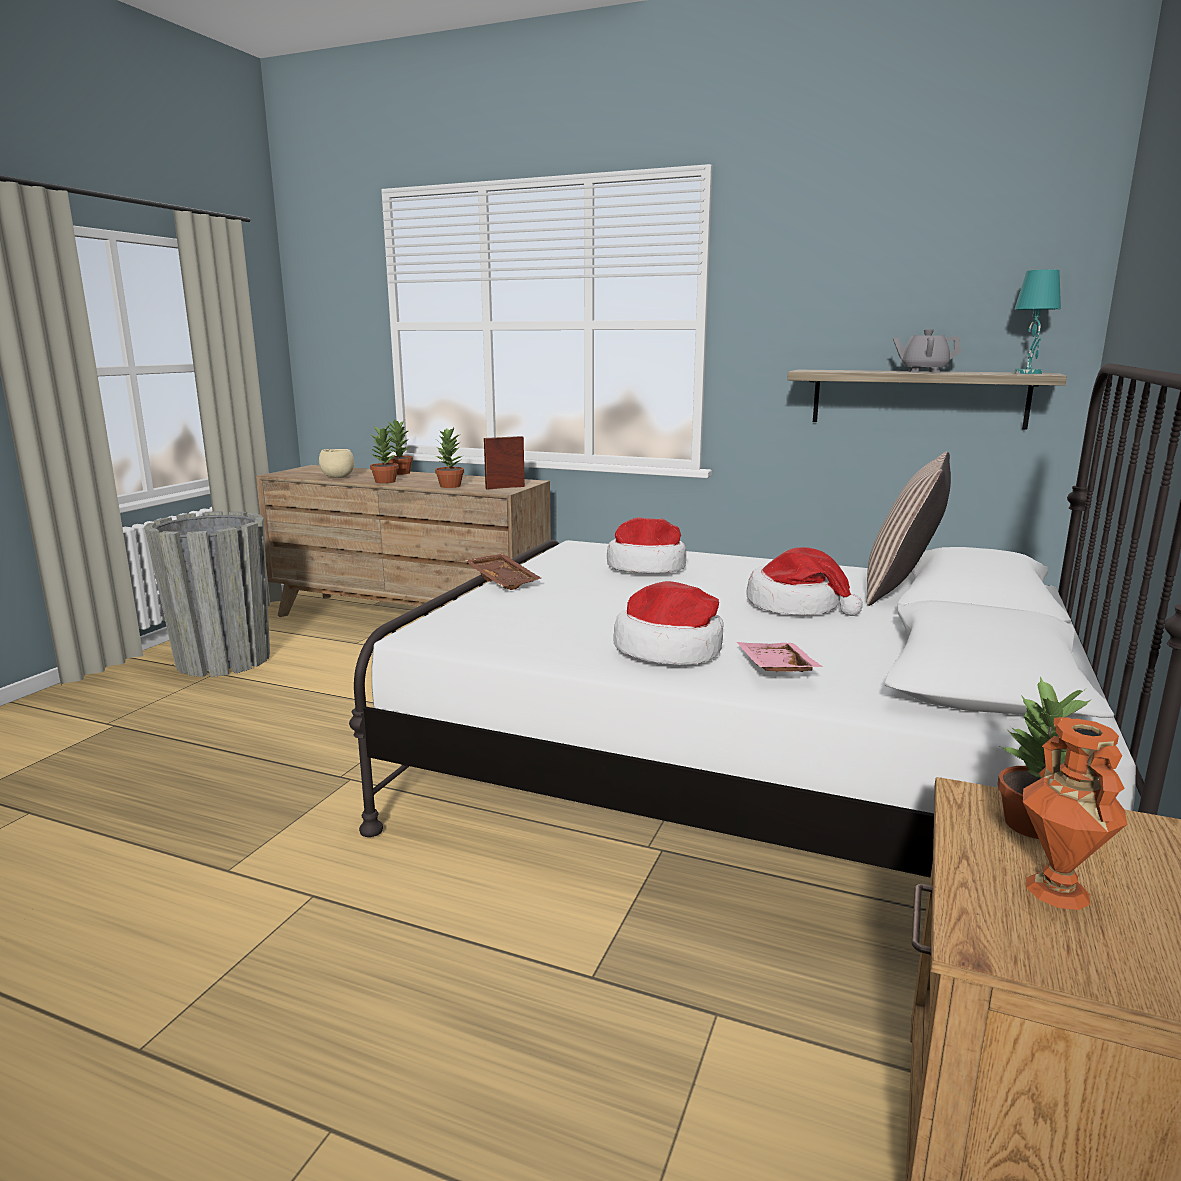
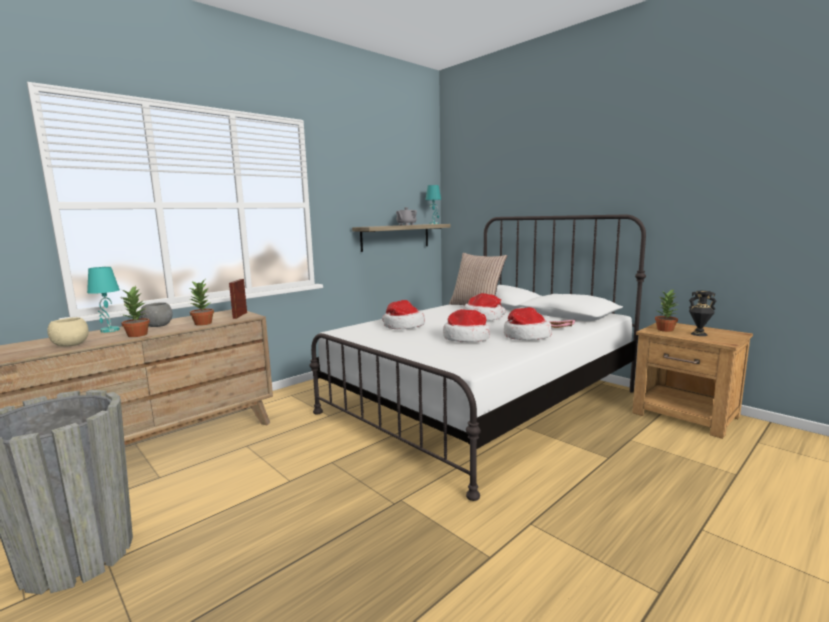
camera: 65 degrees left, 5 degrees down
(400, 473) = (110, 330): potted plant -> turquoise table lamp
(429, 478) = (158, 326): none -> grey bowl
(504, 580) = (395, 347): brown tray -> none
(606, 612) = (466, 338): none -> hat
(1055, 890) = (699, 334): orange vase -> black vase

